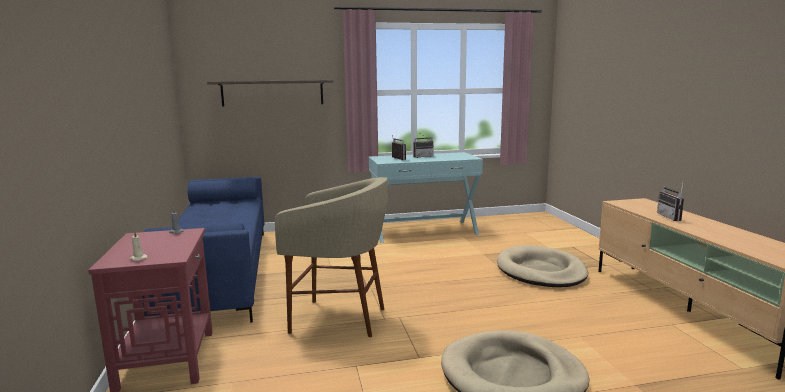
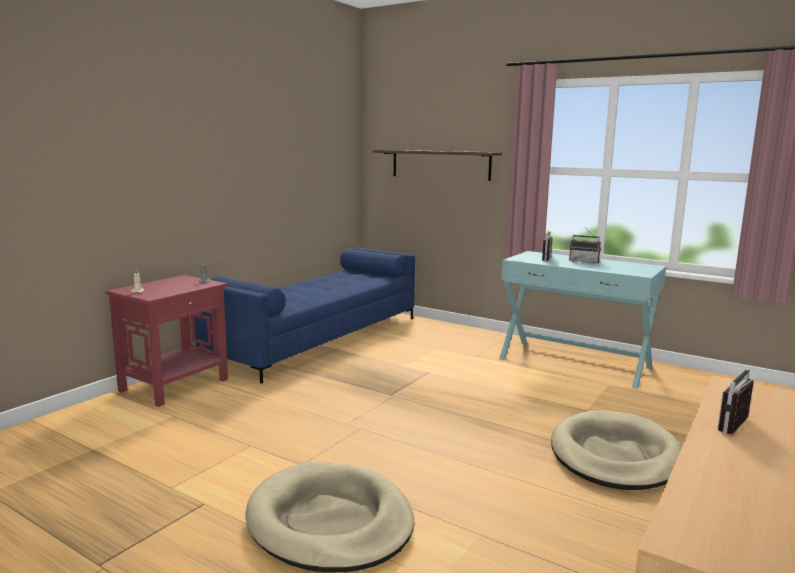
camera: 45 degrees right, 0 degrees up
(339, 319) = (315, 408): beige stool -> none

